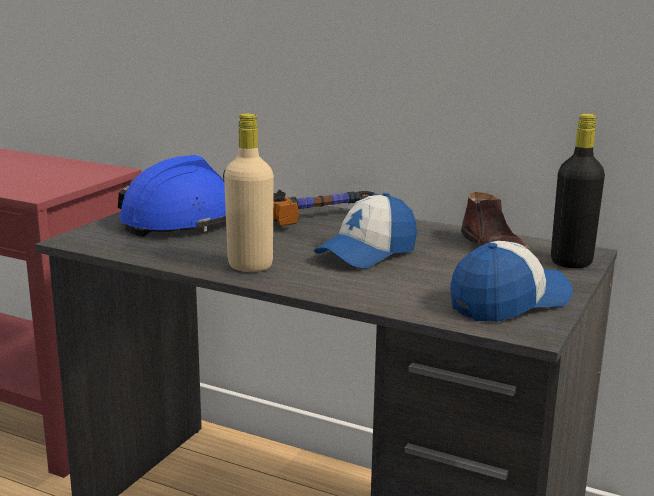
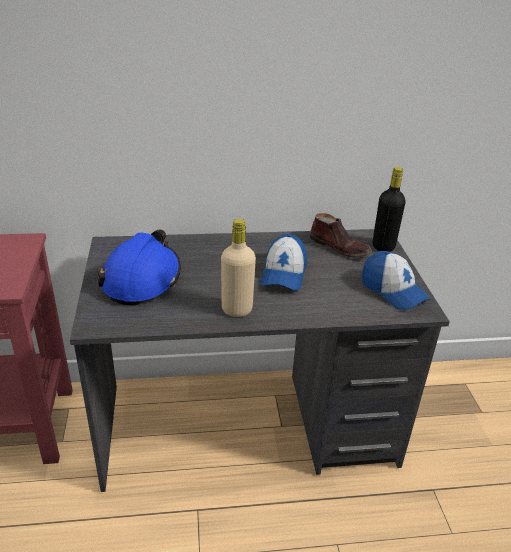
camera: 35 degrees left, 15 degrees up
(321, 216) = (218, 246): hammer -> none
(509, 302) = (393, 291): cap -> cap turned 120 degrees clockwise

